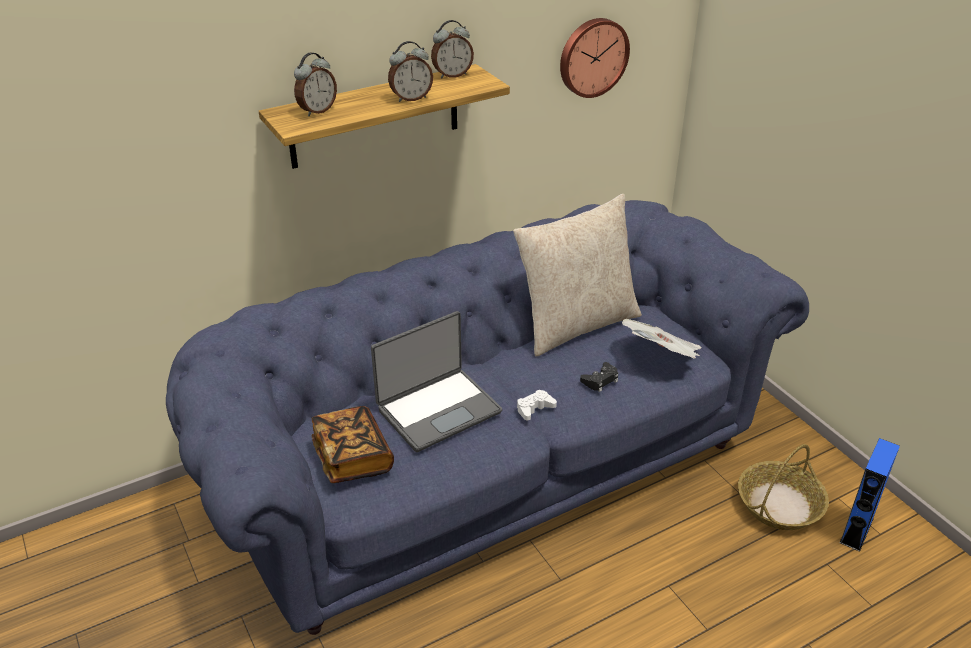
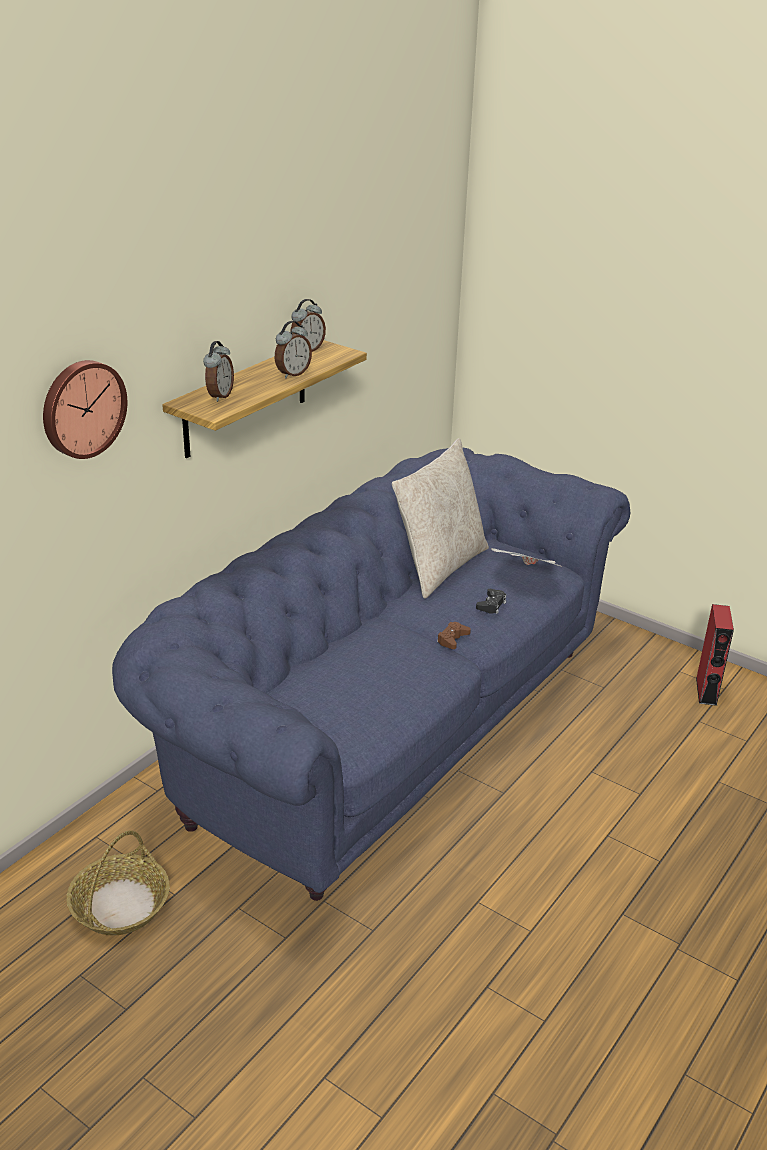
camera: 25 degrees left, 5 degrees down
(352, 458) = (328, 714): book -> none
(438, 409) = (373, 659): laptop -> none
(534, 408) = (452, 639): white game controller -> brown game controller
(592, 57) = (395, 321): wall clock -> wall clock (82, 408)
(779, 504) = (639, 687): basket -> basket (120, 905)
(856, 530) = (706, 691): blue speaker -> red speaker

